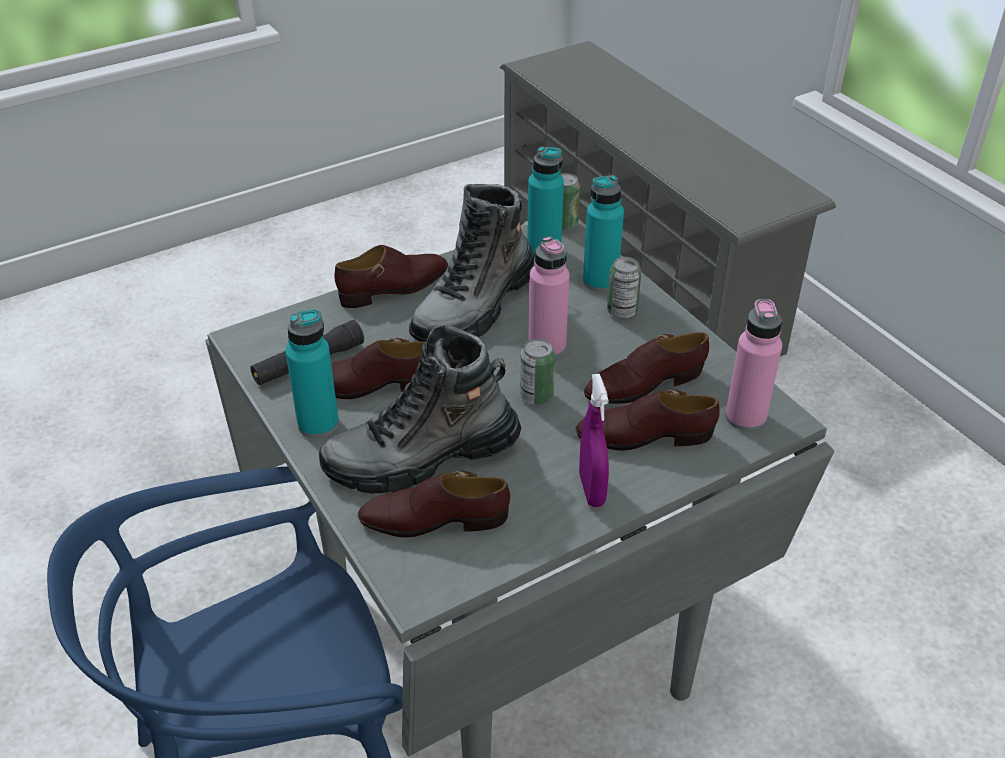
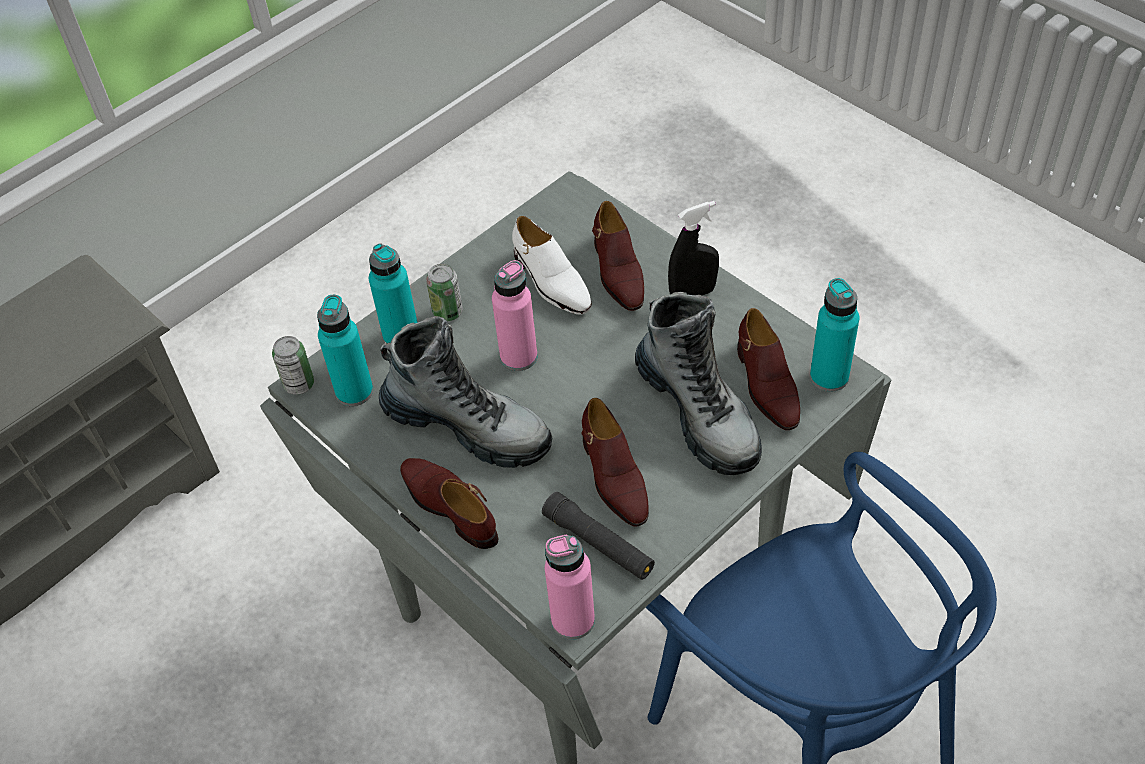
camera: 100 degrees left, 10 degrees up
(318, 424) = (684, 504): turquoise bottle -> turquoise bottle (829, 377)
(536, 396) = (590, 350): can -> none
(591, 489) = (692, 294): purple spray bottle -> black spray bottle
(643, 384) = (551, 281): brown shoe -> white shoe
(745, 417) = (574, 215): pink bottle -> pink bottle (573, 620)

